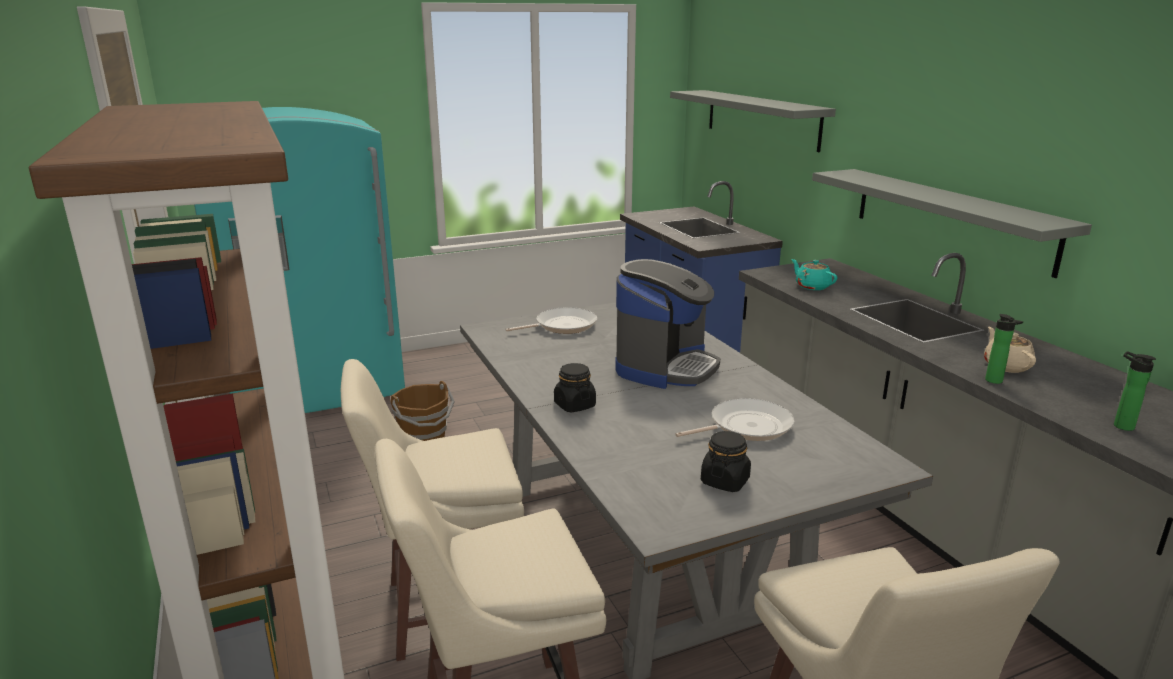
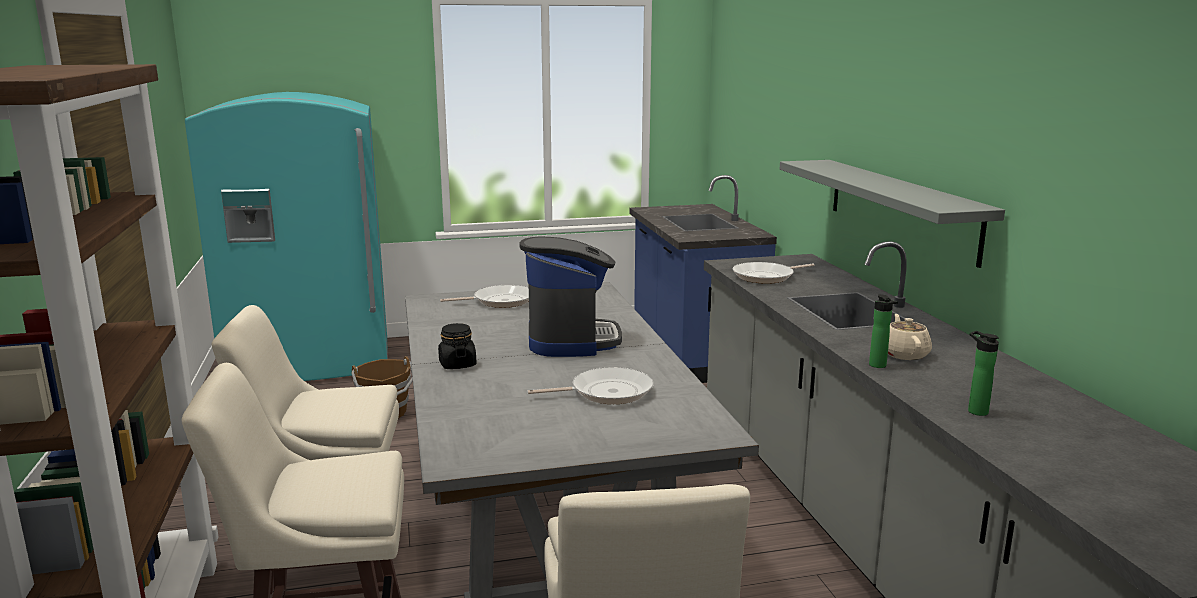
camera: 10 degrees right, 5 degrees down
(665, 367) = (571, 340): coffee machine -> coffee machine turned 45 degrees counterclockwise
(725, 481) = (547, 433): black jar -> none
(761, 118) = (762, 111): grey shelf -> none
(812, 286) = (766, 277): turquoise teapot -> frying pan

